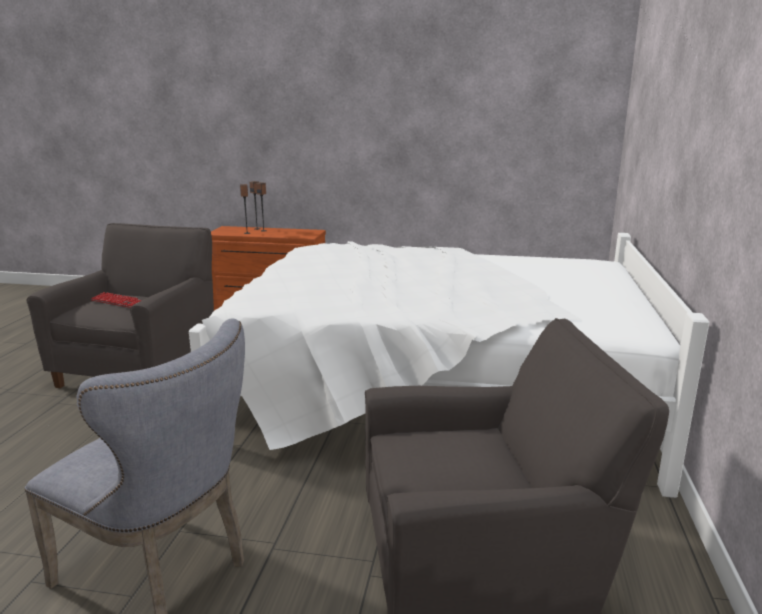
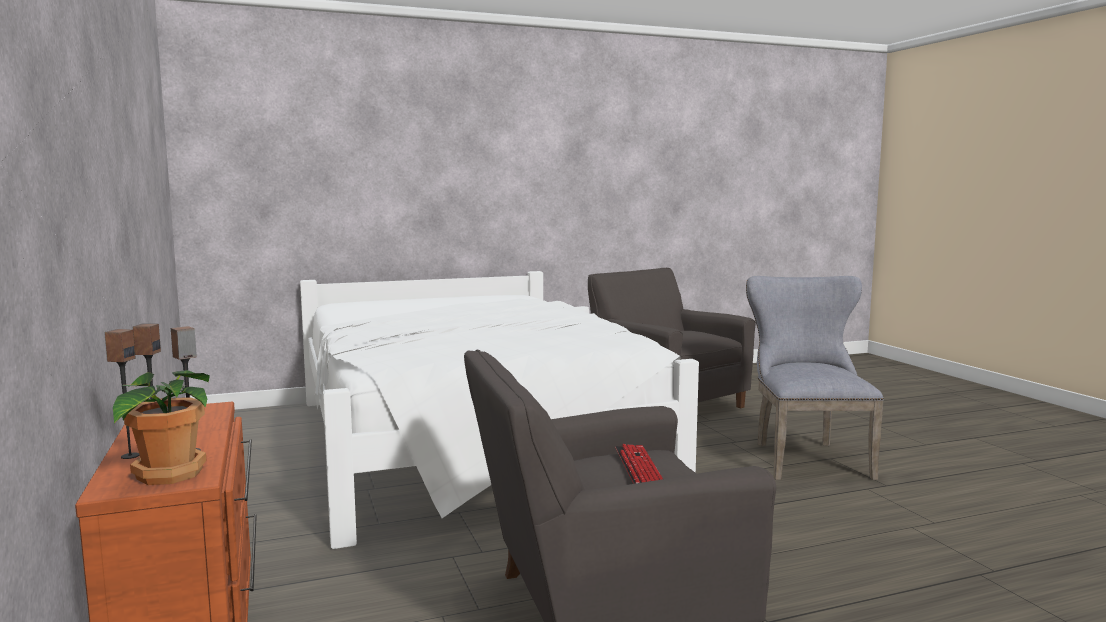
camera: 120 degrees left, 10 degrees down
(227, 231) = (166, 475): none -> potted plant

